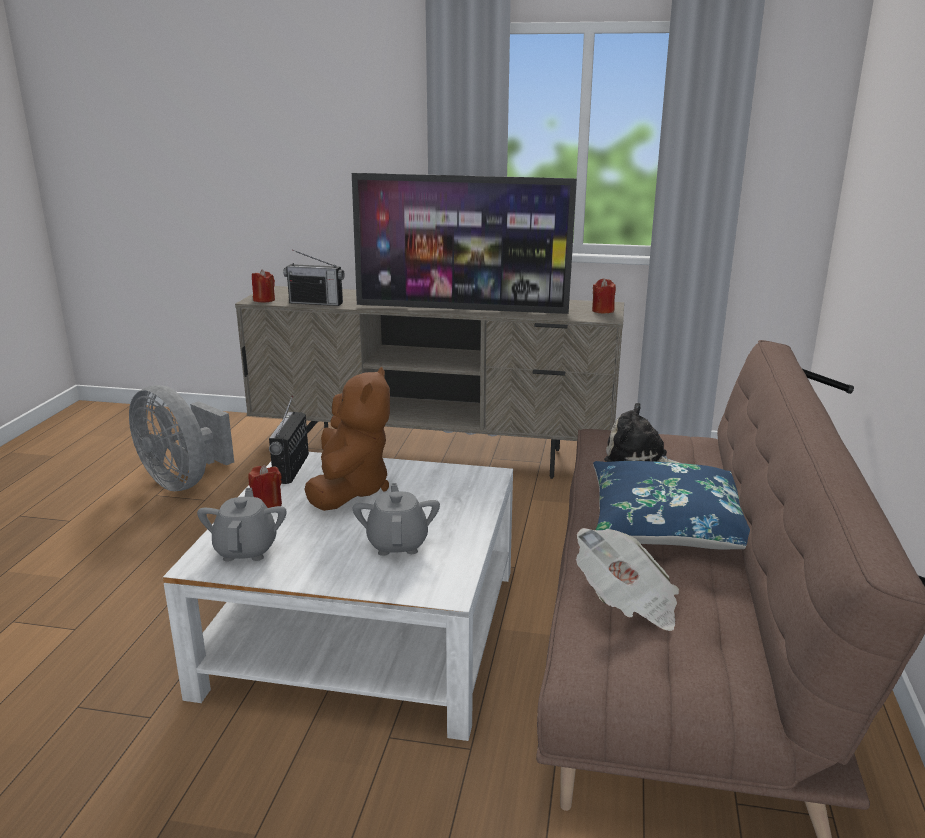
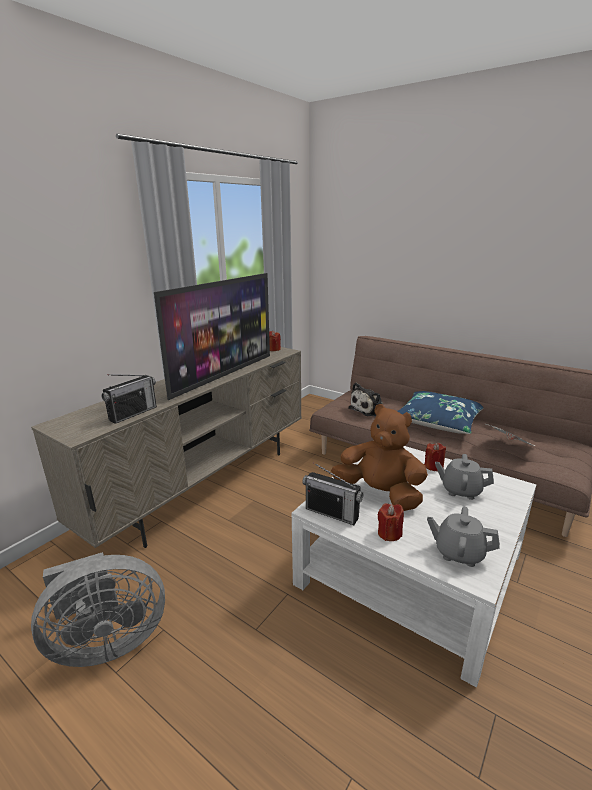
camera: 65 degrees left, 0 degrees up
(264, 300) = (85, 432): red candle -> red candle (433, 466)

